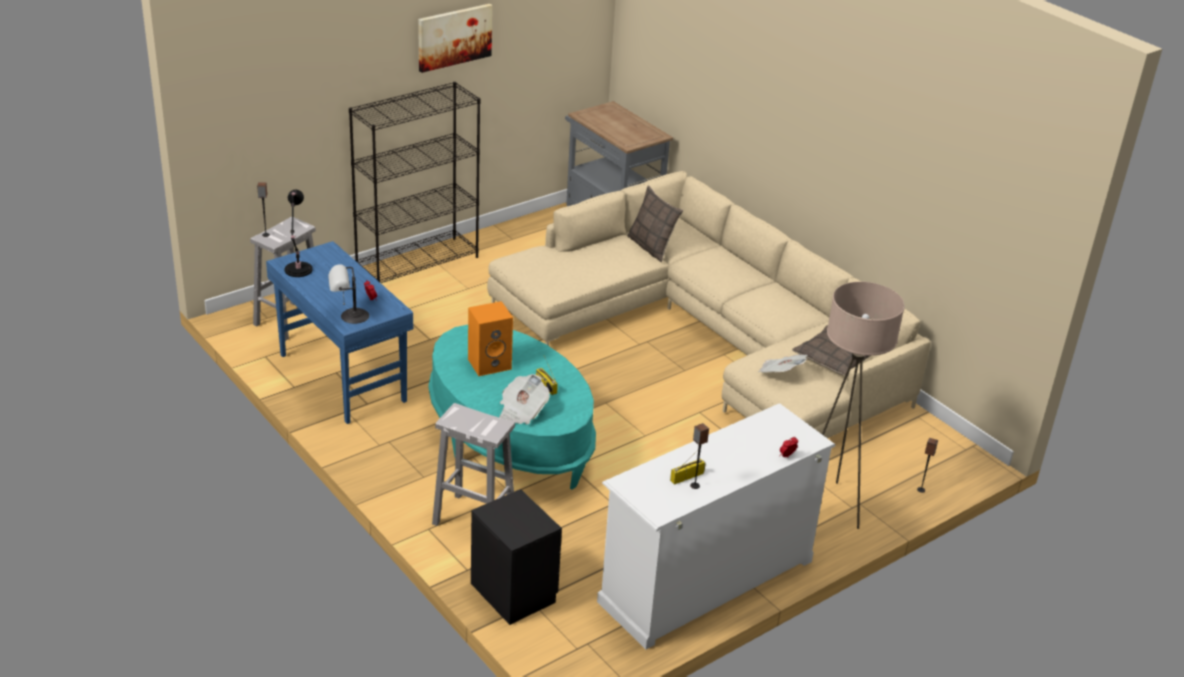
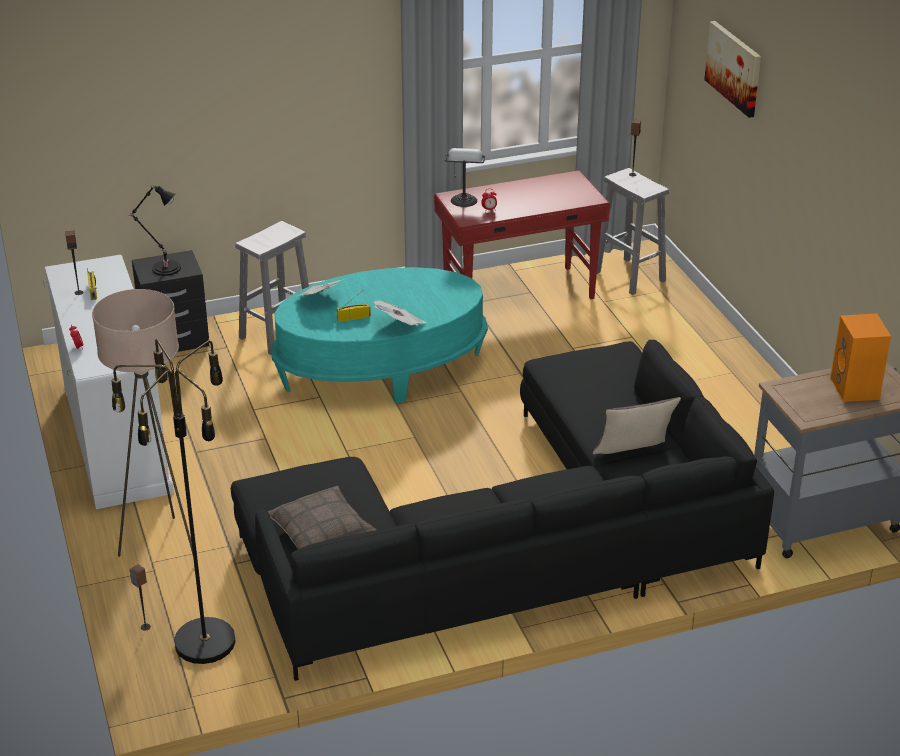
camera: 110 degrees right, 0 degrees up
(298, 271) = (554, 182): black table lamp -> black table lamp (164, 268)
(341, 378) = (519, 294): blue console table -> red console table
(418, 263) = (734, 360): black bookcase -> none
(454, 37) = (829, 147): picture -> picture (734, 68)
(490, 363) = (406, 294): orange speaker -> orange speaker (856, 389)
(706, 337) = (516, 540): beige sofa -> black sofa
(780, 374) = (312, 481): newspaper -> newspaper (400, 325)
(913, 457) = (203, 642): none -> floor lamp

